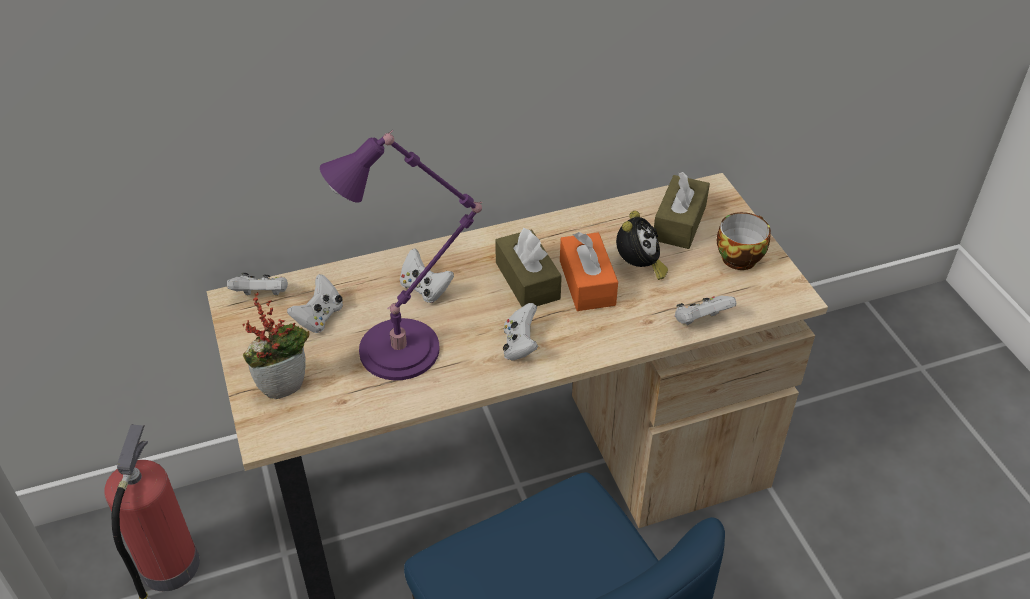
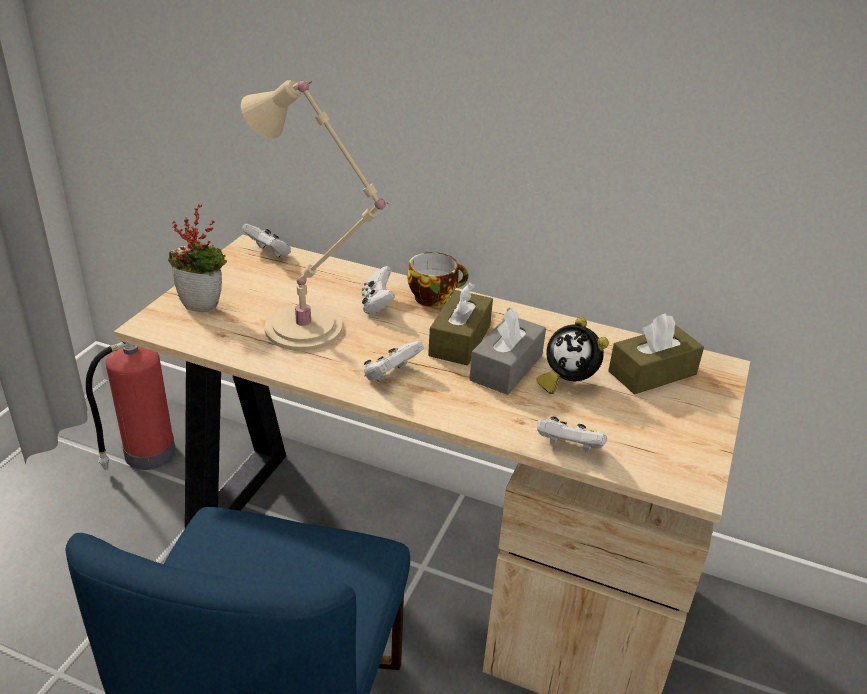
camera: 40 degrees right, 10 degrees down
(319, 317) = (283, 282): white game controller -> none
(406, 348) = (309, 330): purple table lamp -> beige table lamp
(587, 283) = (506, 367): orange tissue box -> grey tissue box
(638, 267) = (567, 382): alarm clock -> alarm clock turned 75 degrees clockwise
(739, 256) = (678, 425): cup -> cup (434, 297)

